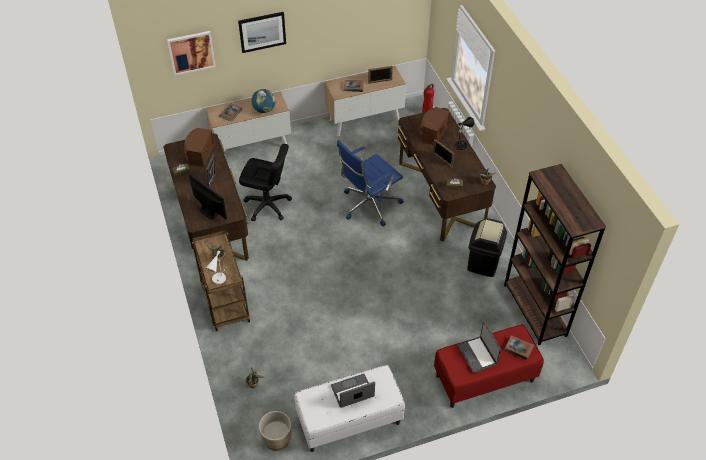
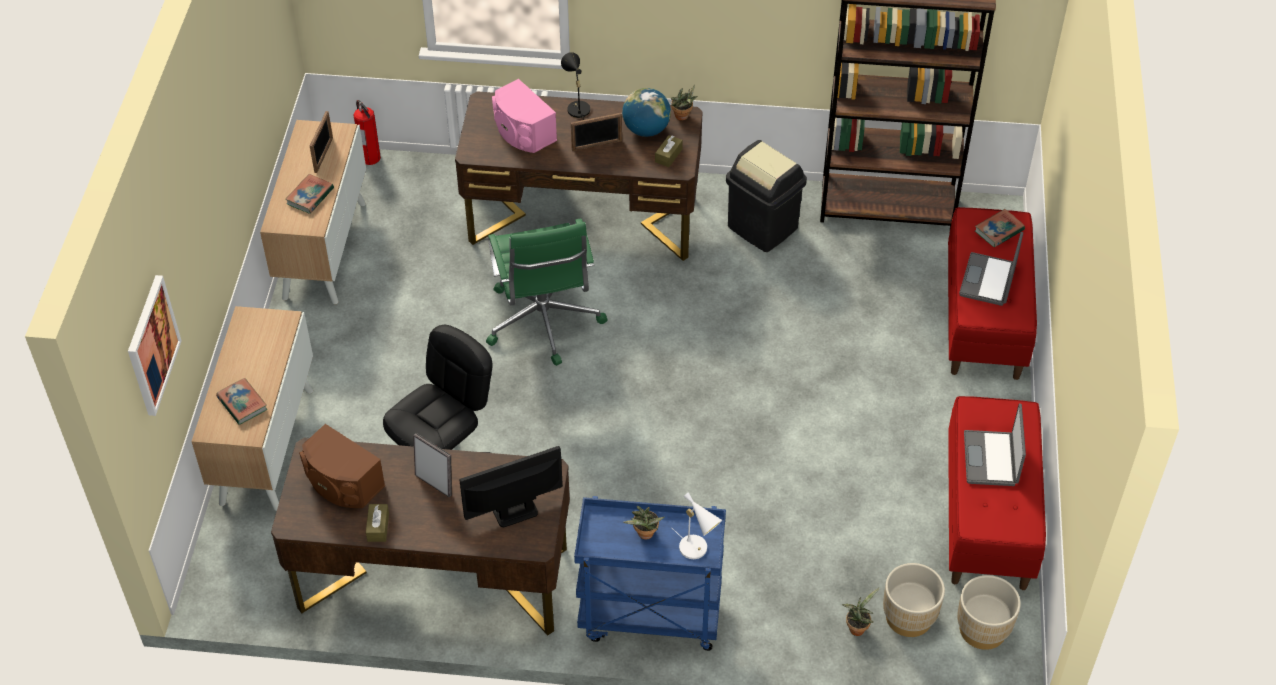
camera: 65 degrees left, 0 degrees up
(224, 302) = (649, 616): brown cart -> blue cart
(262, 31) = (193, 210): picture -> none
(264, 110) = (272, 348): globe -> globe (646, 130)
(269, 404) = (909, 617): none -> beige planter
(349, 420) = (988, 517): white bench -> red bench
(369, 205) = (543, 323): blue office chair -> green office chair
(432, 132) = (522, 132): brown speaker -> pink speaker
(478, 354) = (989, 280): laptop -> laptop turned 105 degrees clockwise

